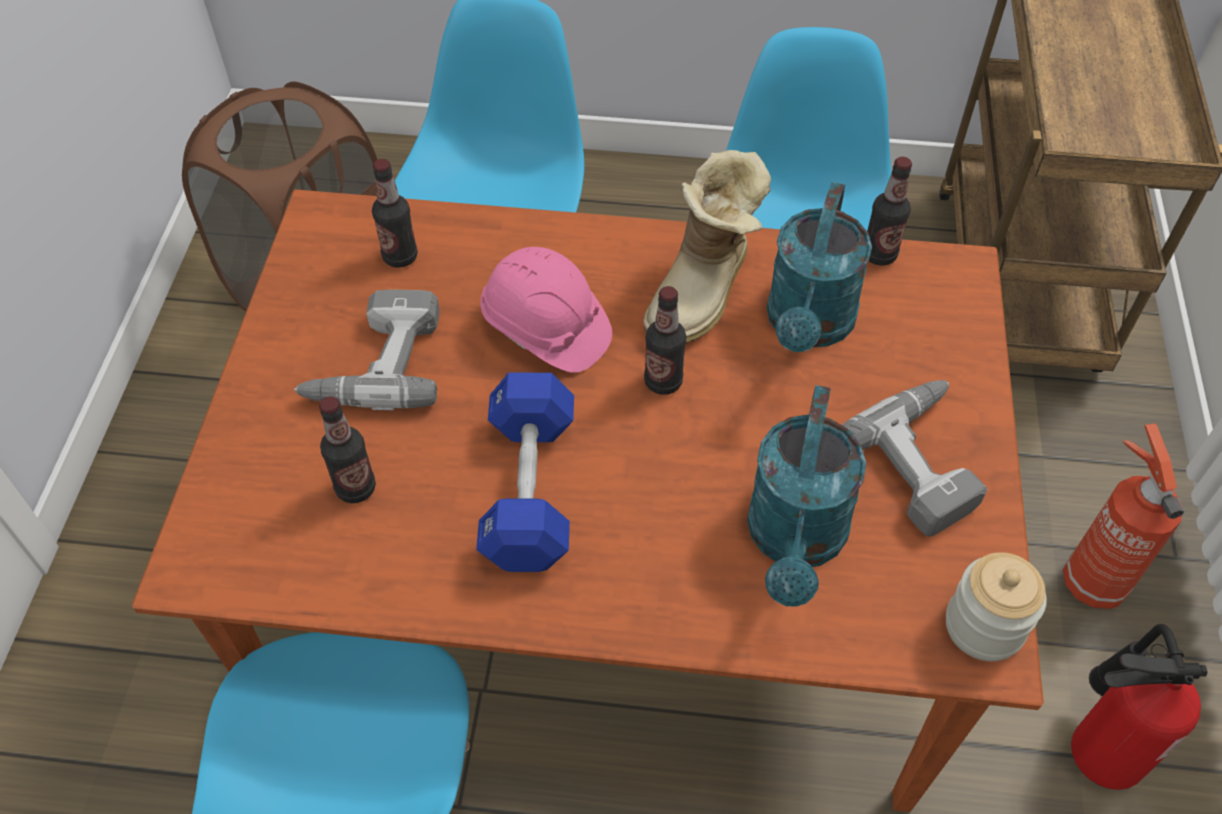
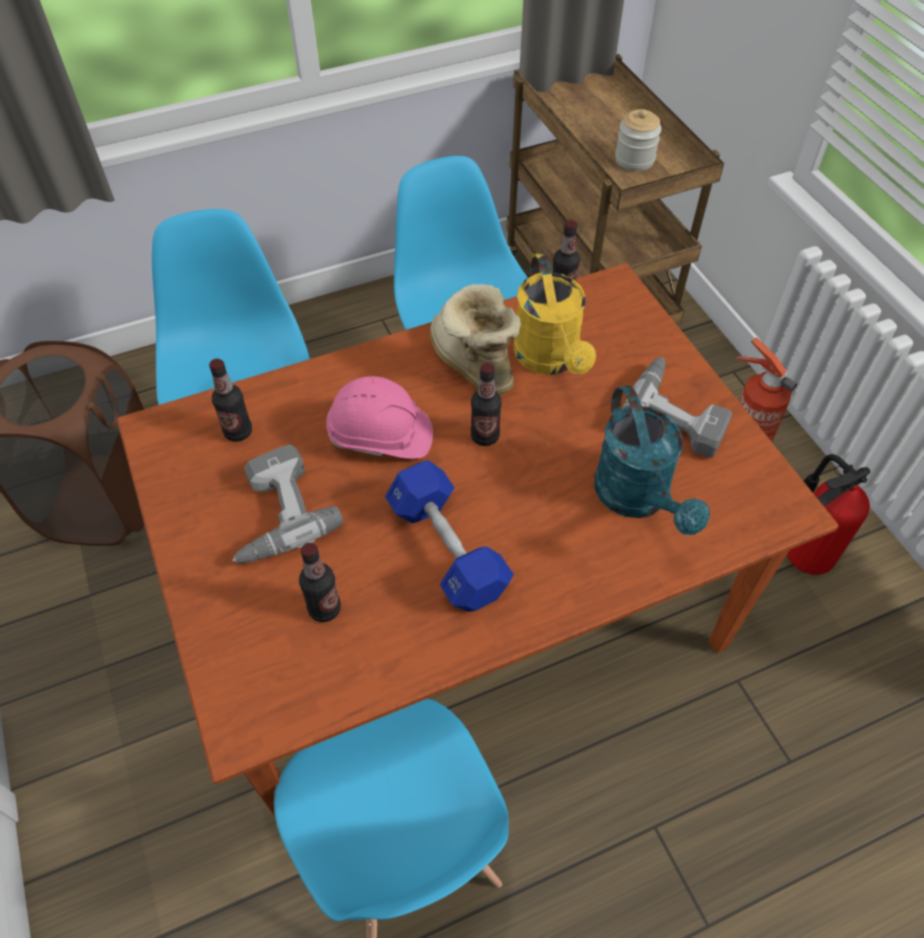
camera: 30 degrees left, 0 degrees up
(705, 292) = (470, 365): boot -> boot turned 150 degrees clockwise
(808, 326) = (550, 360): turquoise watering can -> yellow watering can
(984, 626) = (778, 496): jar -> jar (634, 160)

